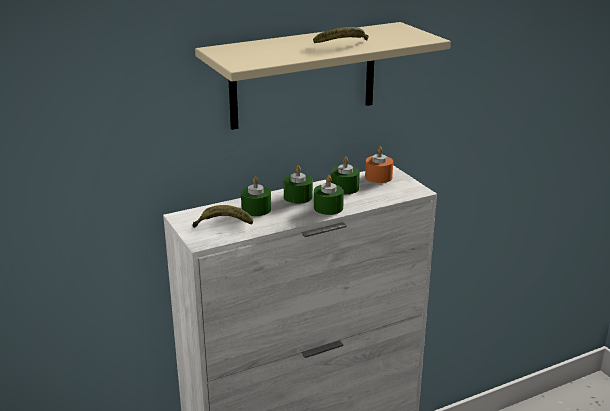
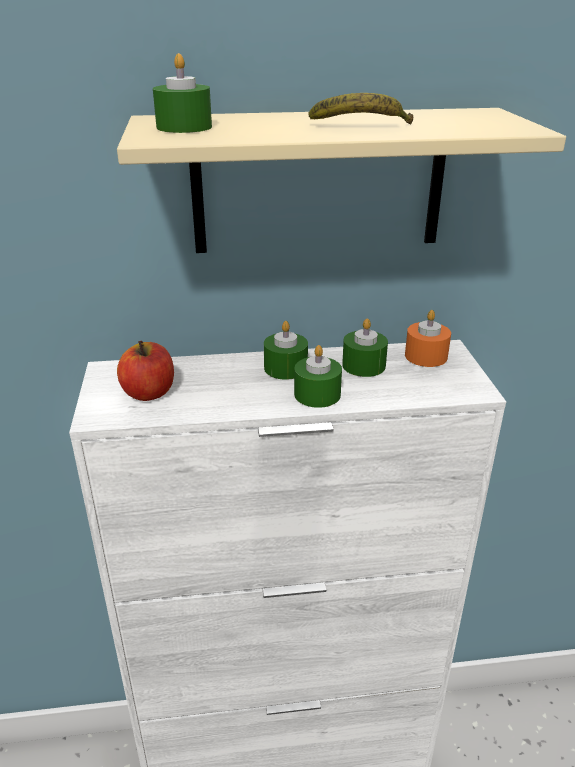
camera: 20 degrees right, 5 degrees up
(223, 224) = (149, 393): banana -> apple
(256, 209) = (213, 377): green candle -> green candle (184, 127)

